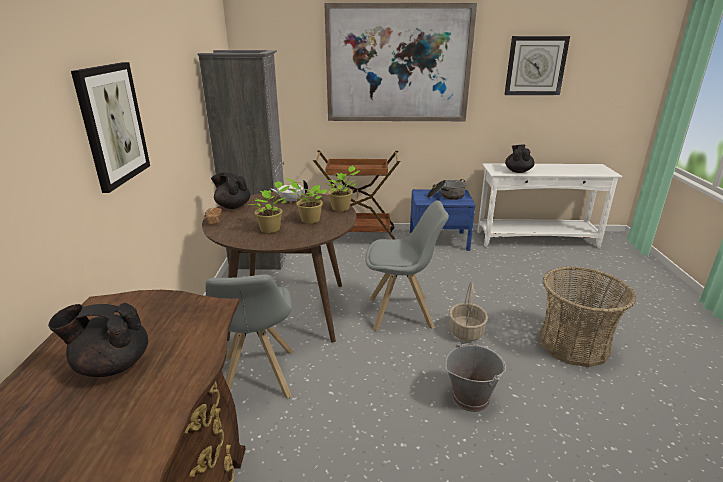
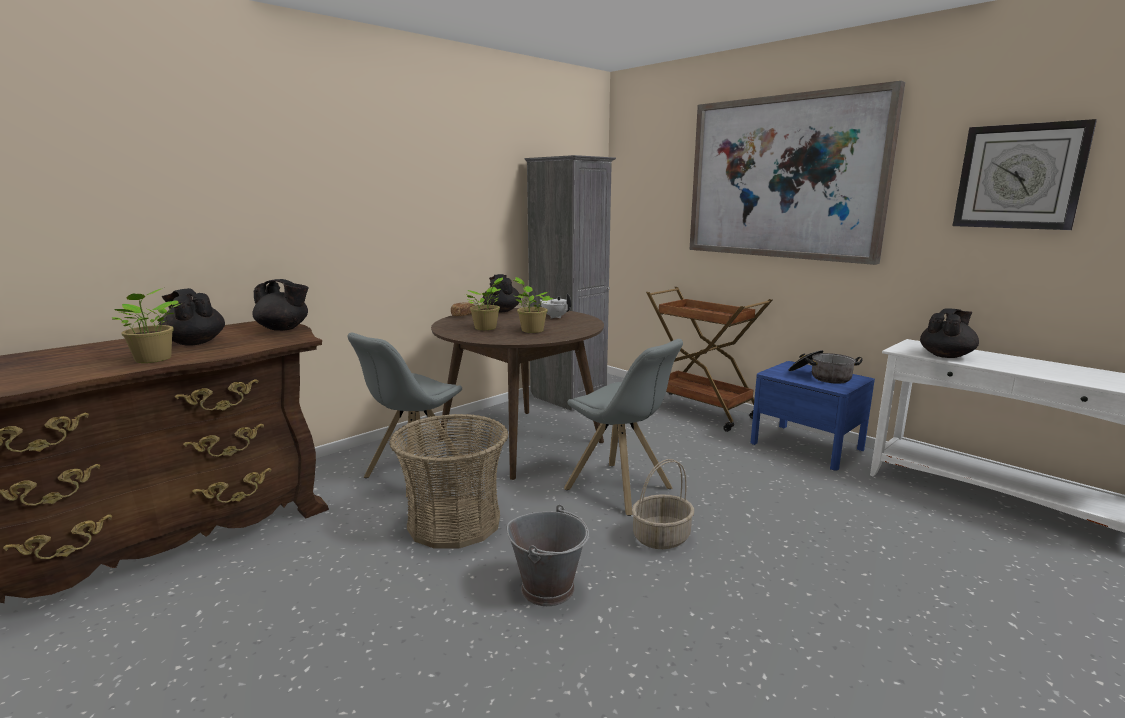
camera: 45 degrees right, 10 degrees down
(112, 125) = (356, 196): picture -> none
(156, 303) = (284, 329): none -> black teapot
(342, 208) = (583, 330): potted plant -> potted plant (153, 360)
(573, 344) = (794, 627): basket -> basket (454, 523)

